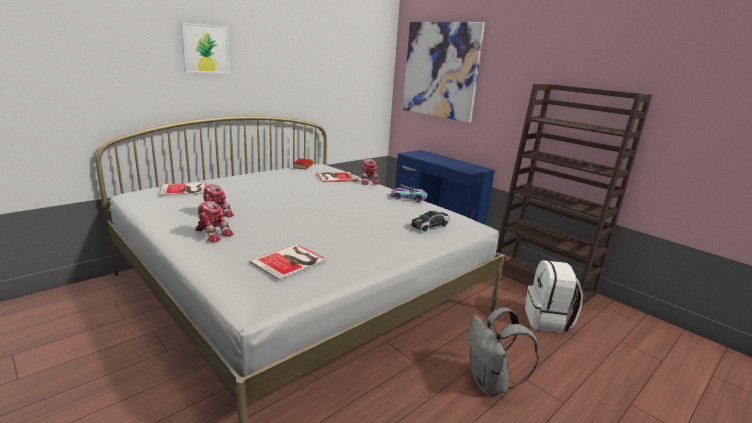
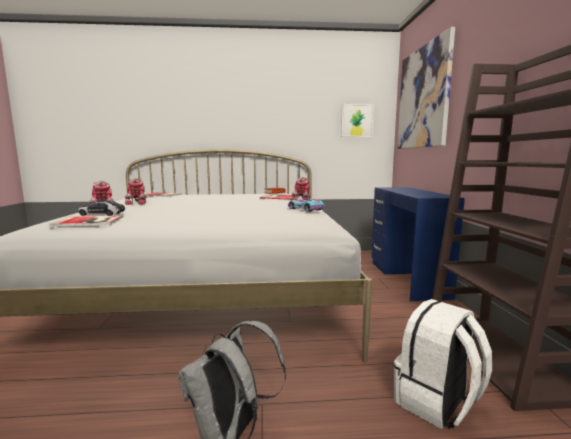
camera: 40 degrees right, 10 degrees down
(205, 49) = (204, 99): picture -> picture (357, 120)
(430, 226) = (264, 222): toy car -> toy car (102, 214)

